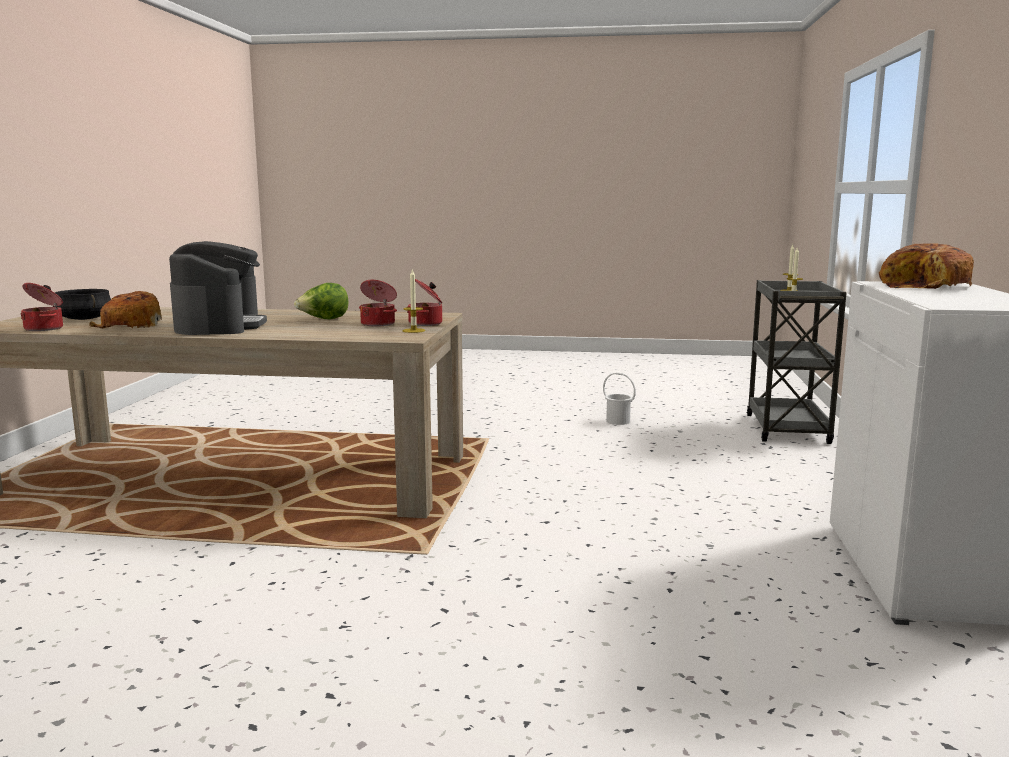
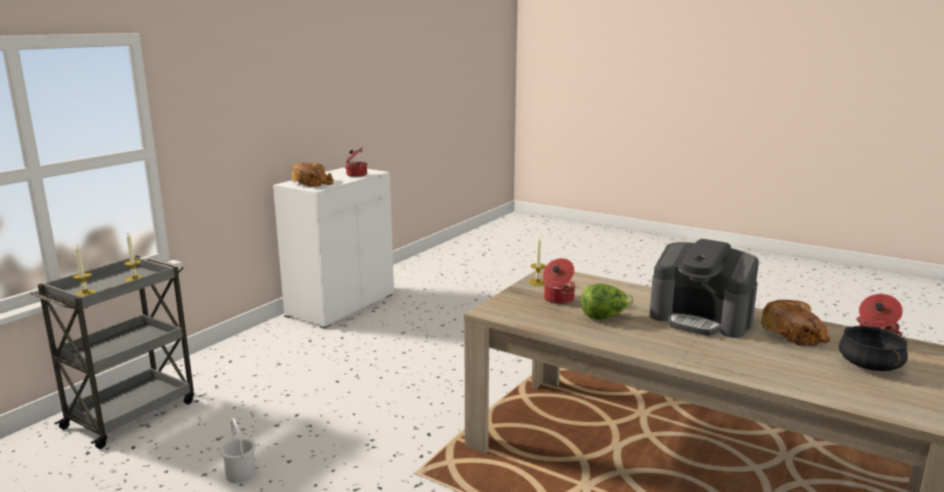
camera: 155 degrees left, 5 degrees up
(220, 326) = (701, 318): coffee machine -> coffee machine turned 75 degrees counterclockwise
(426, 323) = (518, 293): cooking pot -> cooking pot (356, 175)

